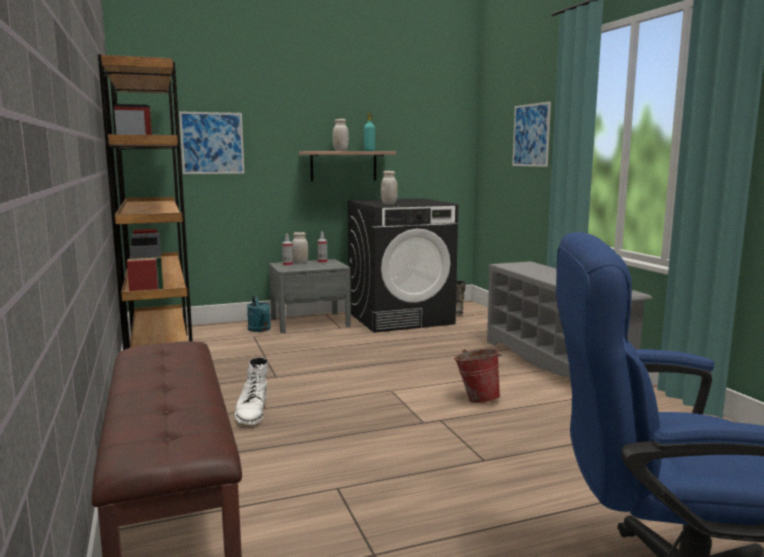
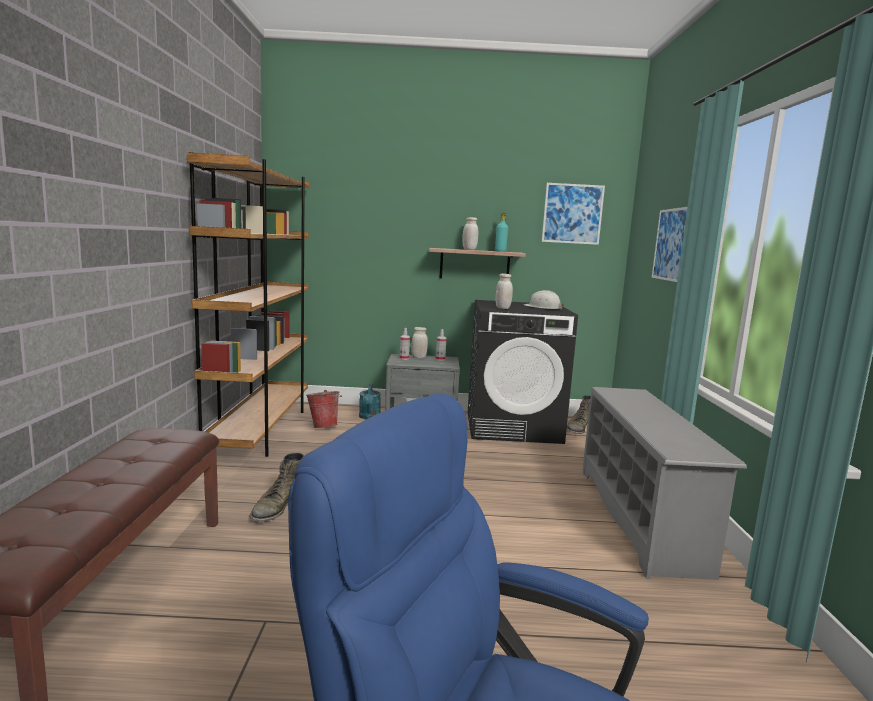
camera: 20 degrees right, 0 degrees up
(212, 143) = (347, 236): picture -> picture (572, 214)
(252, 412) = (277, 506): white boot -> green boot
(418, 201) = (543, 307): none -> white hard hat
(477, 399) = (509, 543): bucket -> bucket (324, 426)

